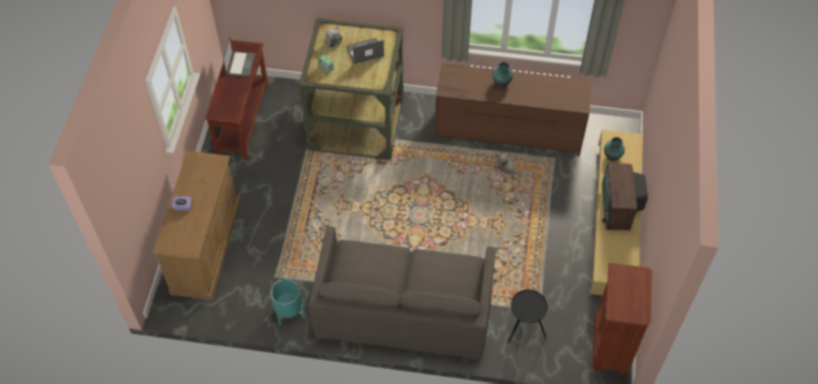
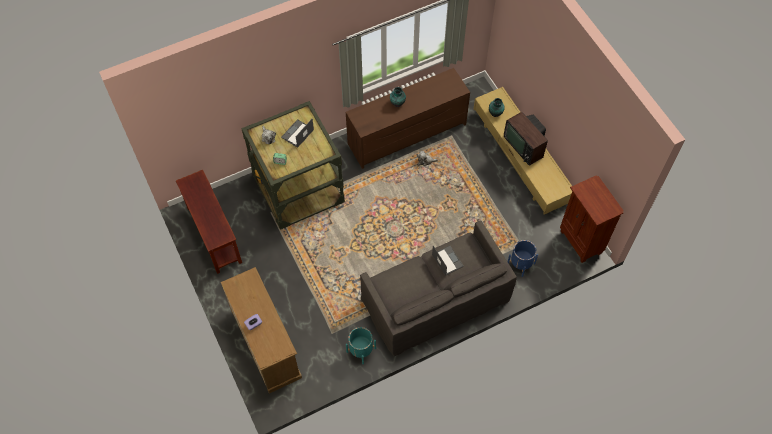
camera: 35 degrees left, 5 degrees up
(240, 64) = (199, 194): laptop -> laptop (447, 260)
(524, 330) = (521, 264): black side table -> blue planter

